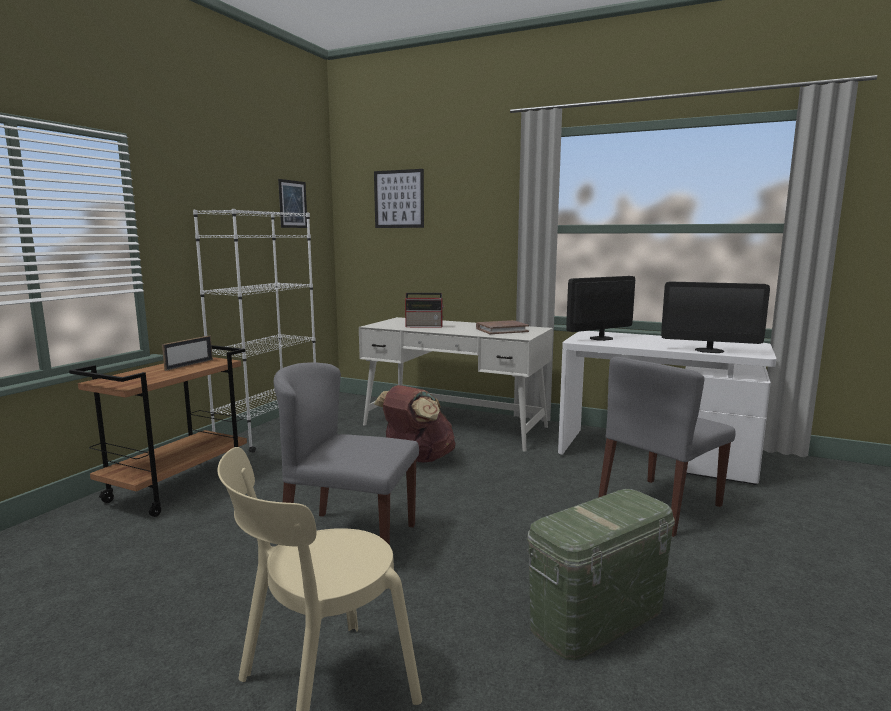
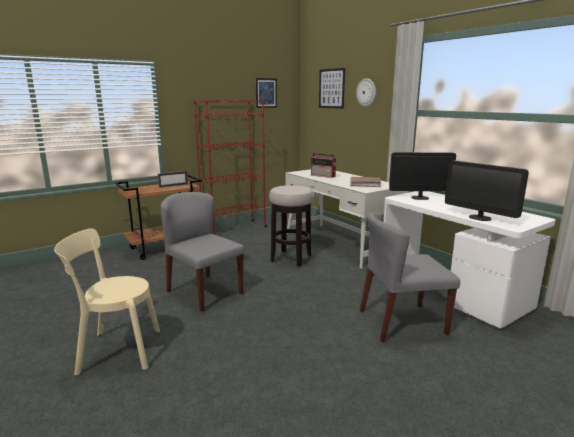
camera: 30 degrees right, 5 degrees up
(269, 432) = (234, 228): white bookcase -> red bookcase
(417, 458) = (290, 258): brown backpack -> stool
(465, 203) = (366, 92): none -> wall clock
(597, 618) = (270, 367): green storage box -> none

